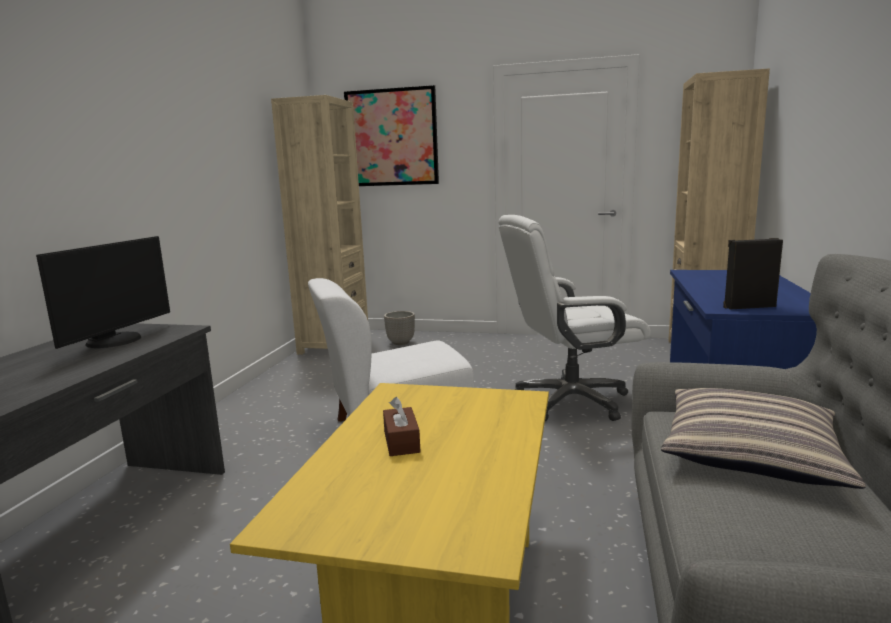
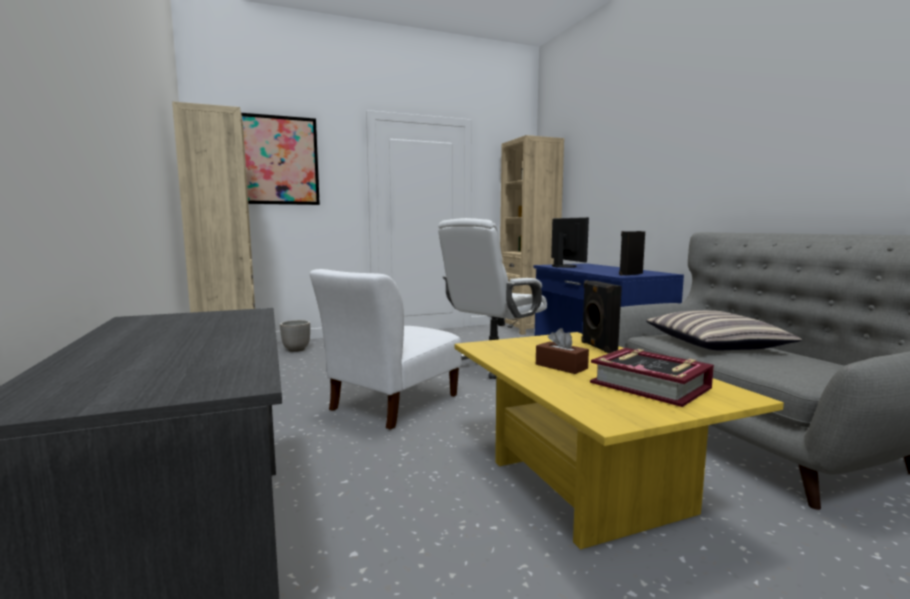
camera: 35 degrees left, 5 degrees down
(116, 341) = (197, 324): monitor -> monitor (565, 266)
(424, 497) = (650, 385): none -> book
(510, 422) = (597, 347): none -> black speaker

